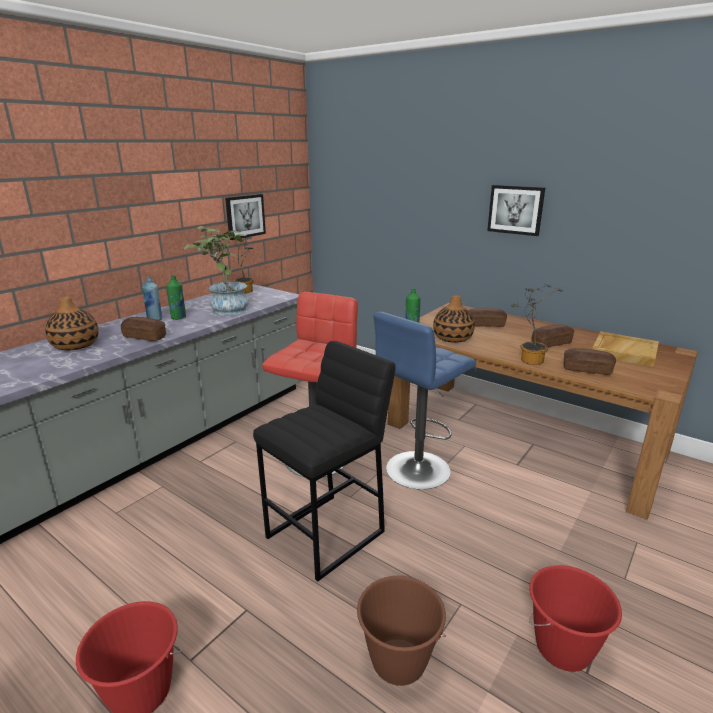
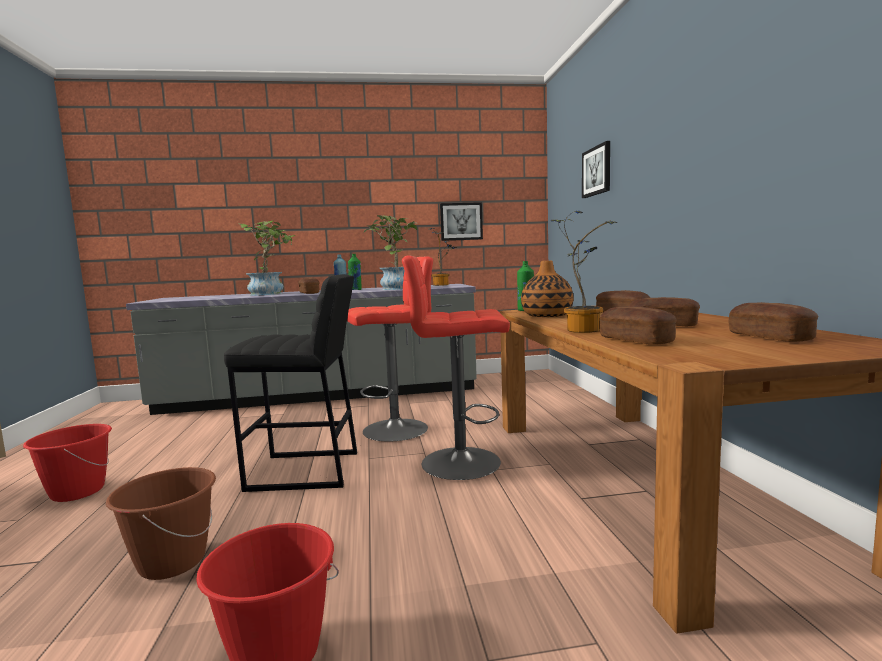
camera: 45 degrees right, 15 degrees down
(76, 345) = (271, 293): vase -> potted plant
(417, 470) = (460, 463): blue stool -> red stool
(515, 210) = (683, 161): picture -> picture (597, 171)
(623, 351) = (769, 337): beige tray -> bread

